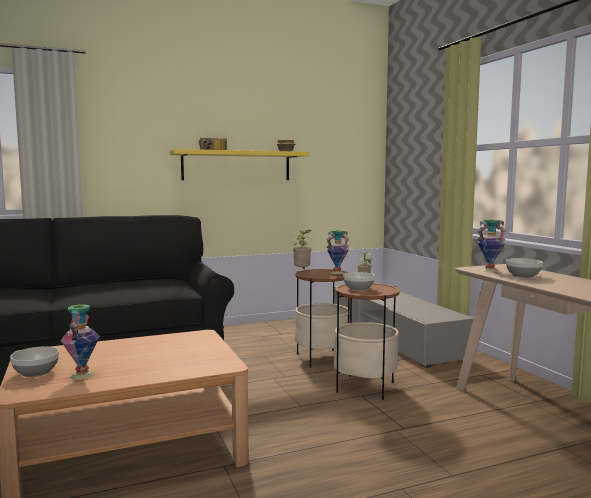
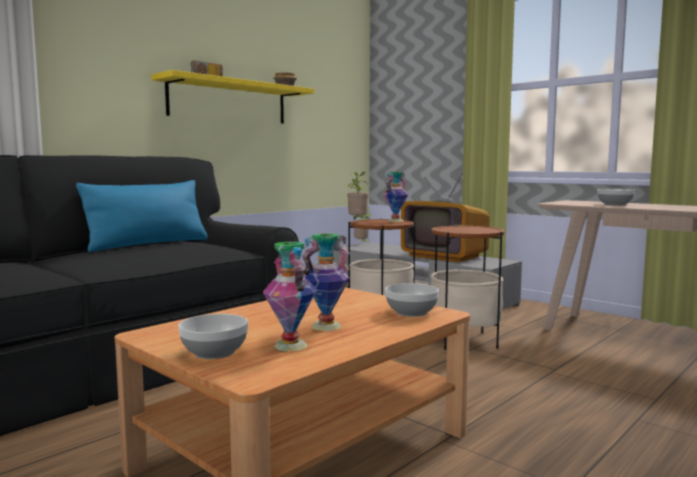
camera: 25 degrees left, 0 degrees up
(133, 281) = (148, 244): none -> blue pillow
(359, 289) = (459, 230): bowl -> bowl (412, 312)
(409, 305) = (444, 256): none -> television
(489, 270) = (574, 203): vase -> vase (326, 326)

